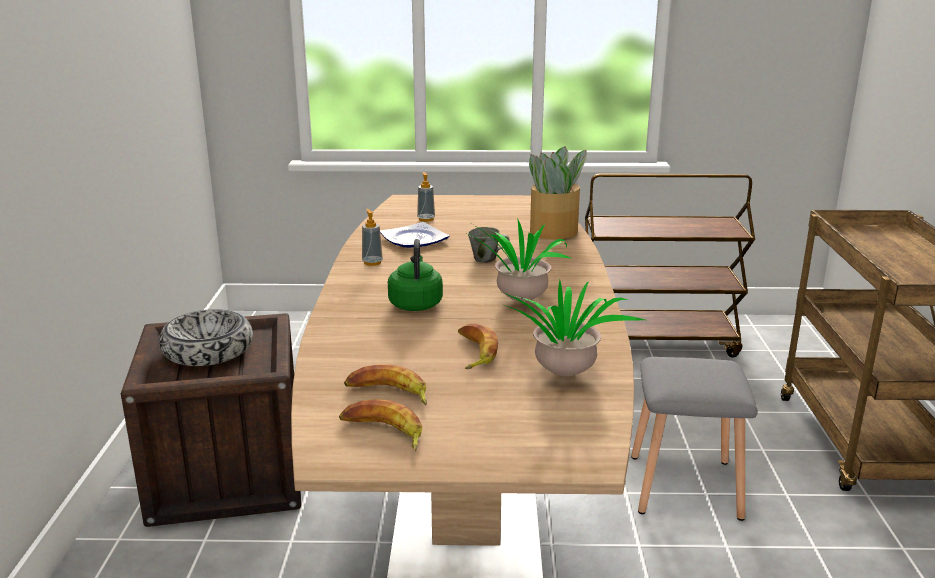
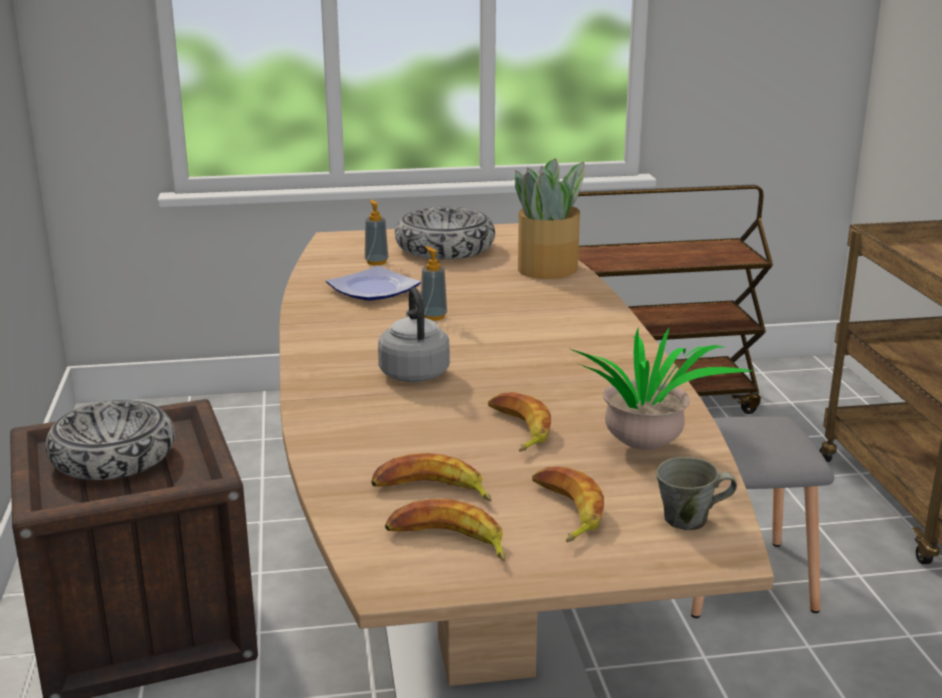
camera: 10 degrees left, 0 degrees up
(372, 262) = (331, 323): soap dispenser -> soap dispenser (433, 316)
(415, 303) = (413, 372): green kettle -> grey kettle
(481, 212) = (444, 248): none -> bowl
(481, 418) = (564, 511): none -> banana
(486, 259) = (478, 309): grey mug -> grey mug (689, 520)
(520, 302) = (546, 361): potted plant -> none

